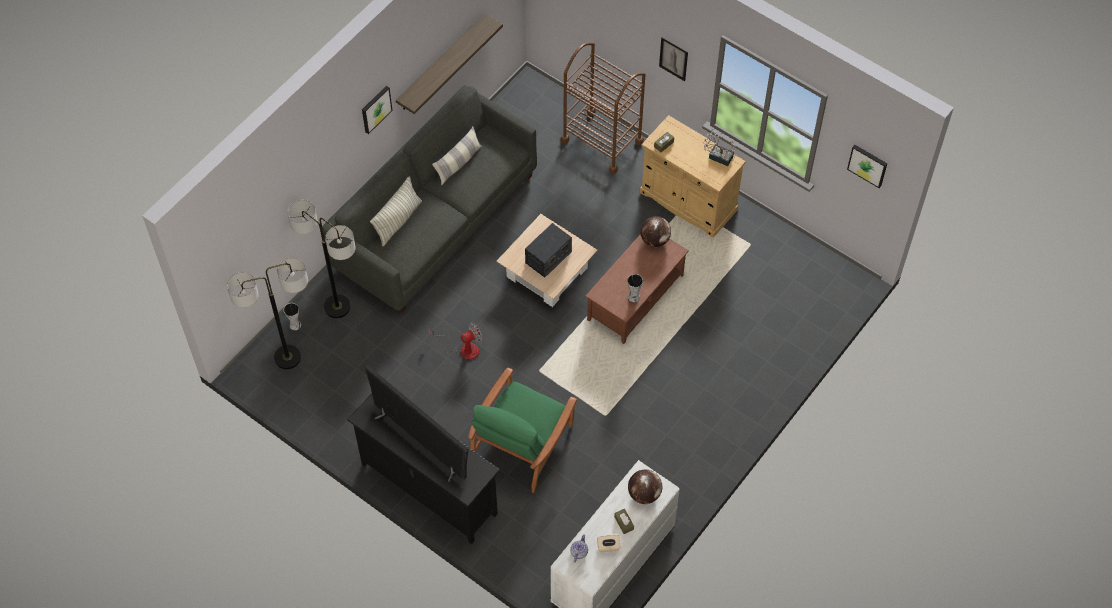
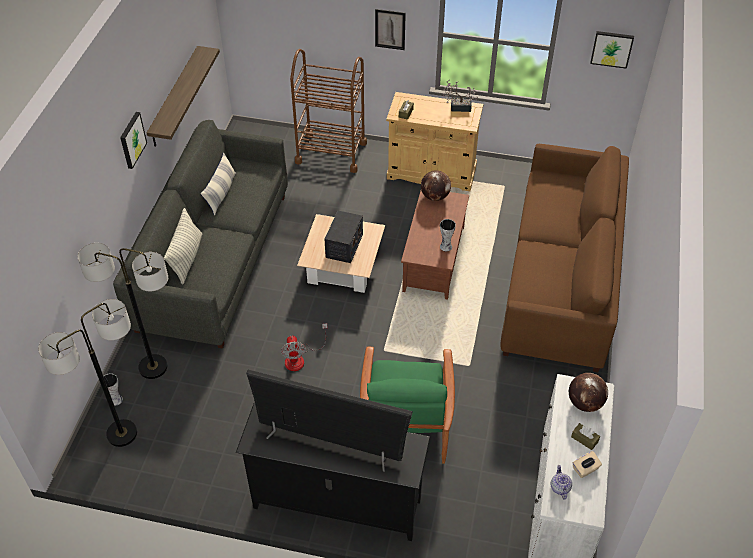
camera: 25 degrees left, 10 degrees down
(463, 349) = (300, 358): fan -> fan turned 135 degrees clockwise
(741, 367) = (561, 281): none -> brown sofa

